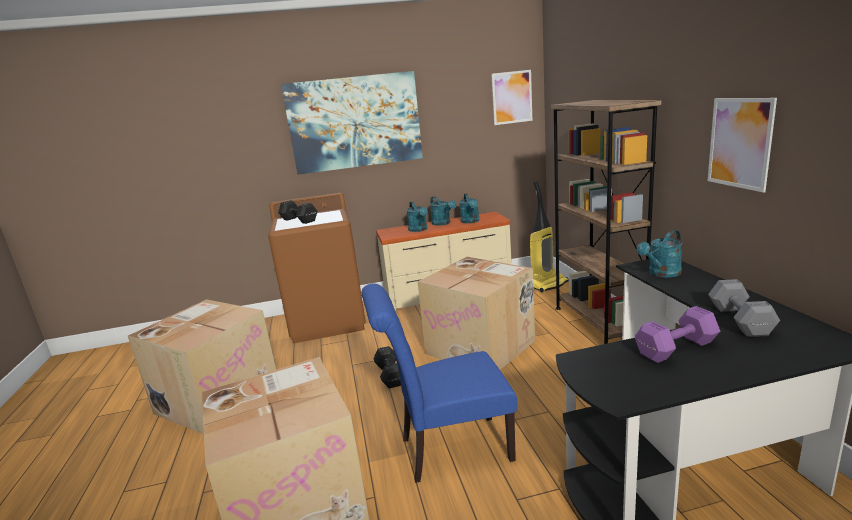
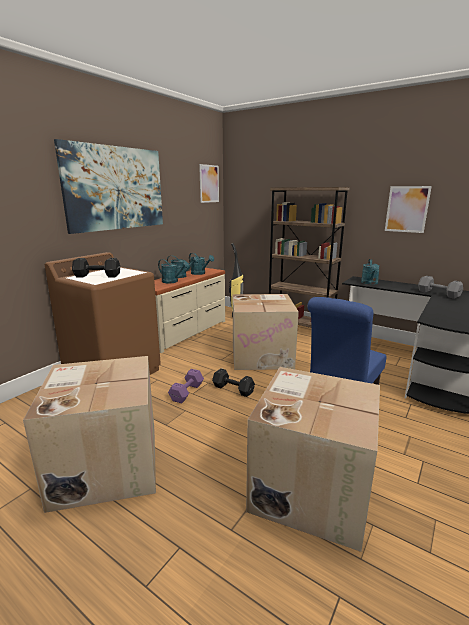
camera: 45 degrees left, 0 degrees up
(678, 348) = (447, 307): purple dumbbell -> purple dumbbell (187, 392)

